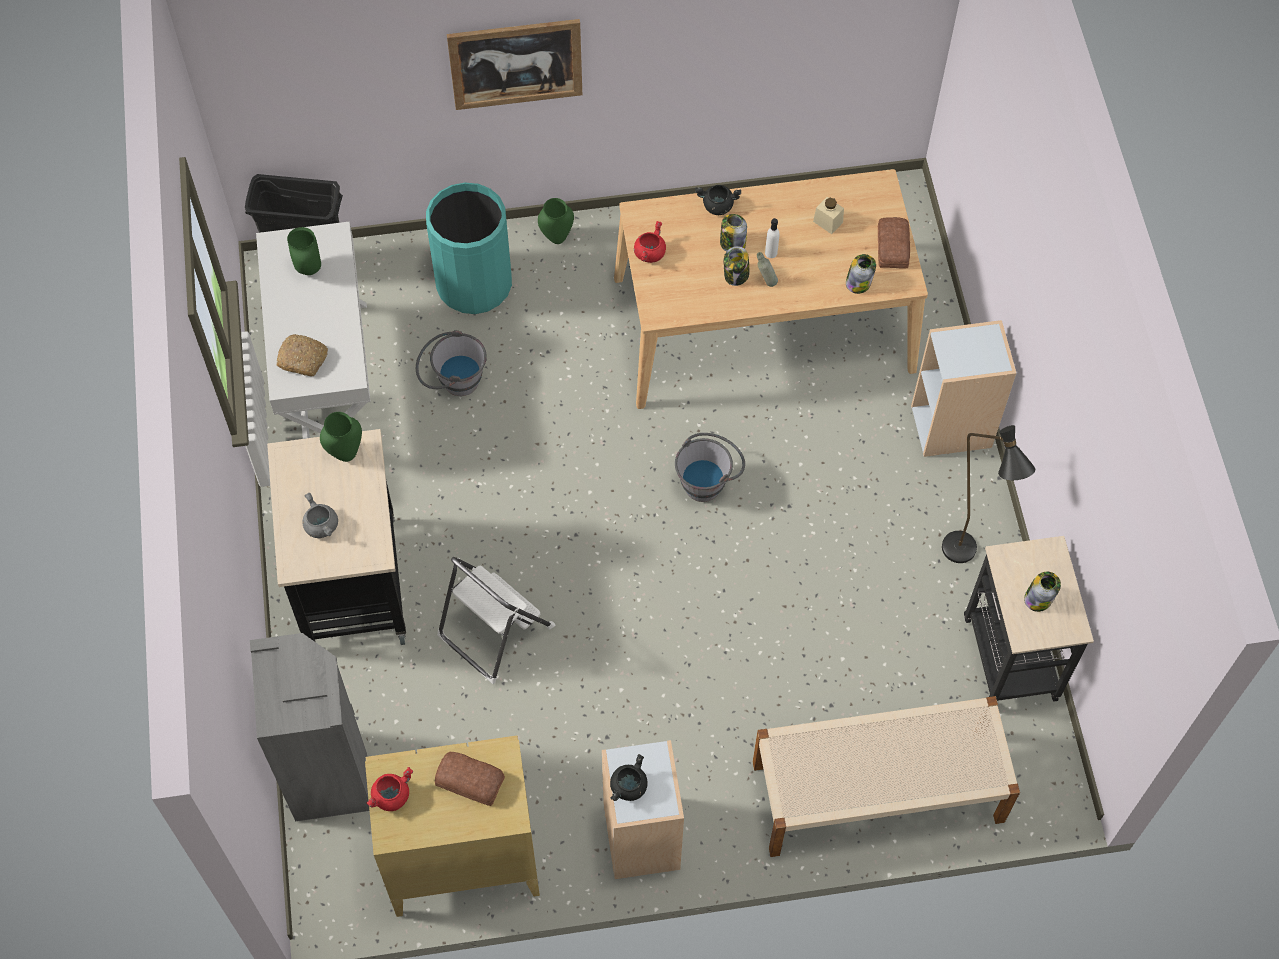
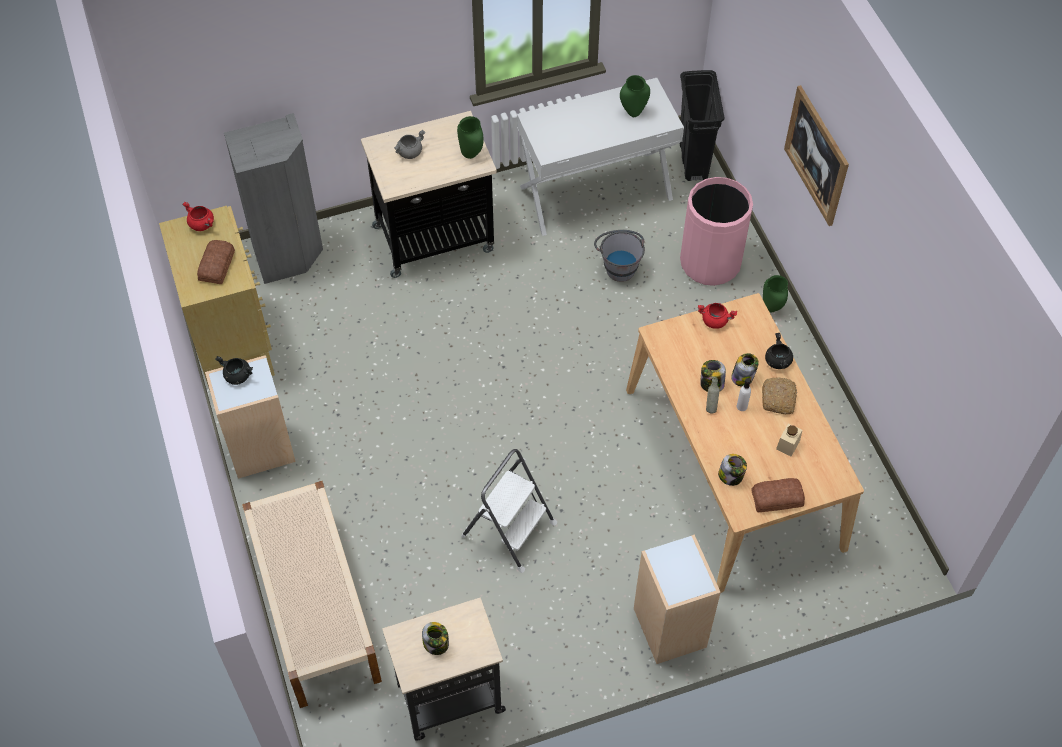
camera: 80 degrees right, 5 degrees down
(303, 359) = (556, 125): bread -> bread (778, 399)
(474, 284) = (710, 262): turquoise trash can -> pink trash can
(492, 632) = (411, 328): white step ladder -> white step ladder (506, 527)
(708, 480) = (572, 448): grey bucket -> none
(965, 558) = (540, 653): black floor lamp -> none

